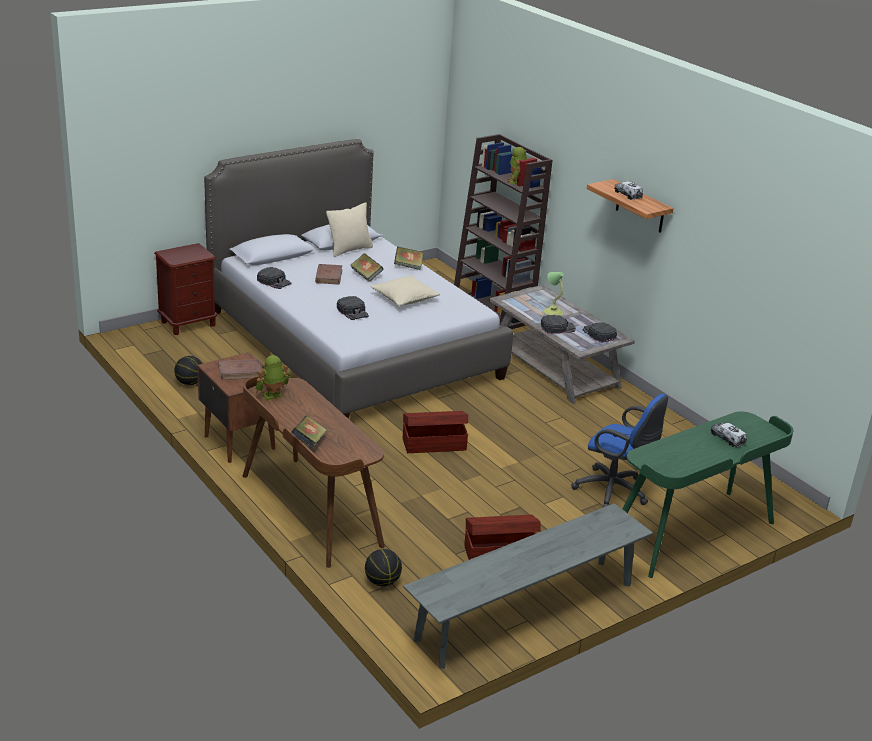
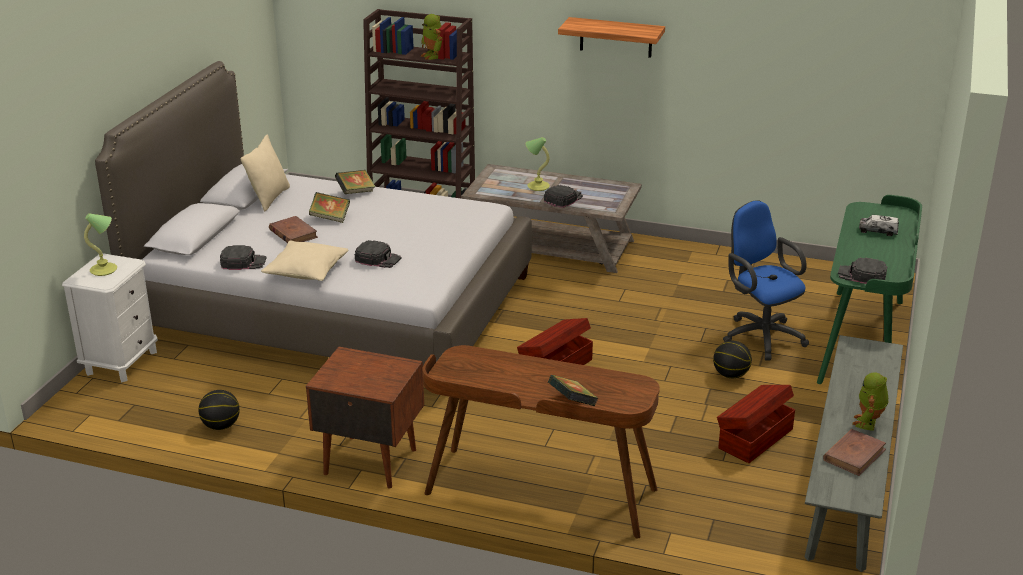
camera: 35 degrees left, 0 degrees up
(186, 253) = (105, 270): none -> table lamp
(188, 323) = (121, 362): brown nightstand -> white nightstand
(240, 372) = (364, 371): brown book -> brown book (854, 455)
(272, 396) = (463, 376): toy robot -> toy robot (868, 423)
(382, 582) = (703, 522): basketball -> basketball (730, 375)
(404, 298) = (404, 225): beige pillow -> beige pillow (306, 271)
(598, 334) = (605, 190): black cap -> black cap (862, 275)
(615, 492) = (760, 335): blue office chair -> blue office chair turned 120 degrees counterclockwise
(628, 195) = (609, 27): toy truck -> none

